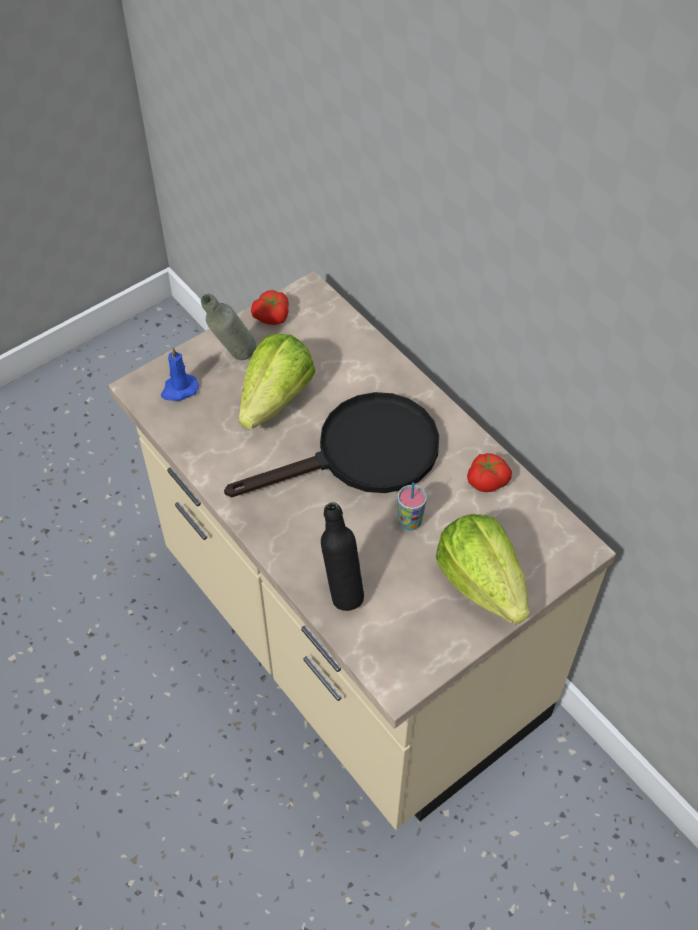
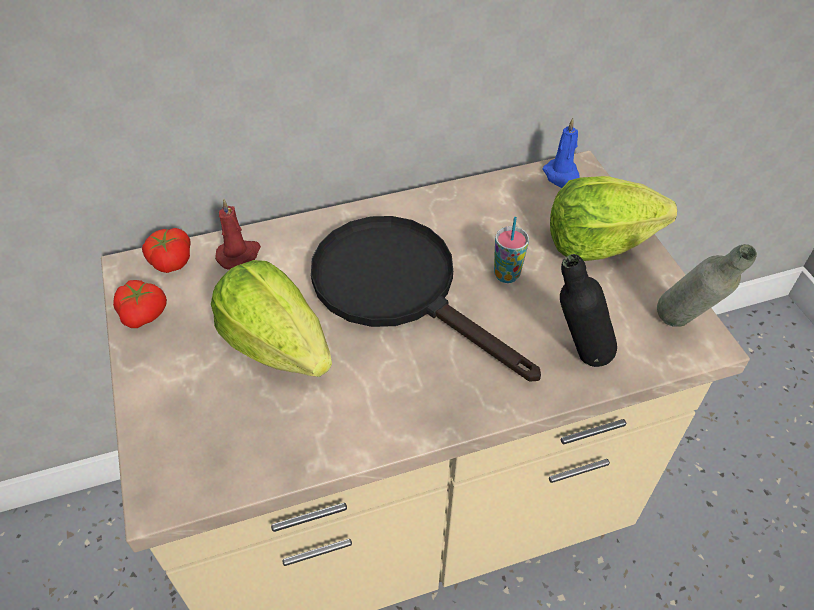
camera: 70 degrees left, 5 degrees down
(179, 389) = (195, 447): blue candle -> blue candle (561, 176)
(233, 359) = (184, 372): grey bottle -> grey bottle (682, 329)
(351, 345) = (239, 254): none -> red candle
(361, 455) = (400, 289): black frying pan -> black frying pan turned 45 degrees counterclockwise
(486, 479) = (476, 204): tomato -> tomato (170, 261)

